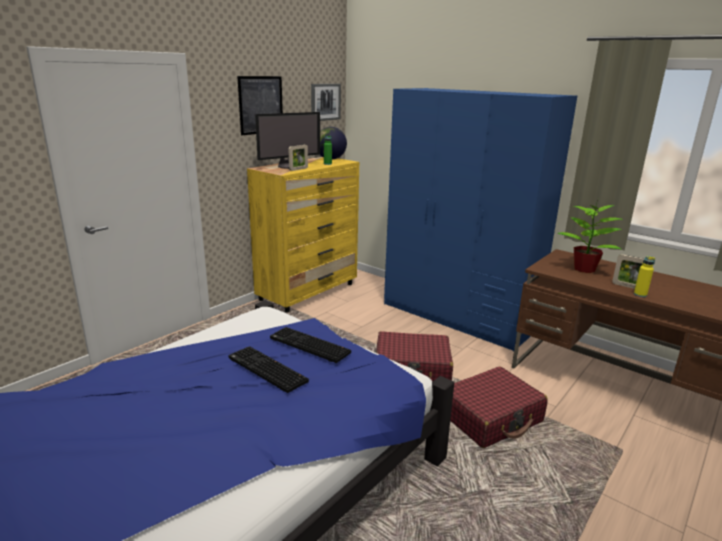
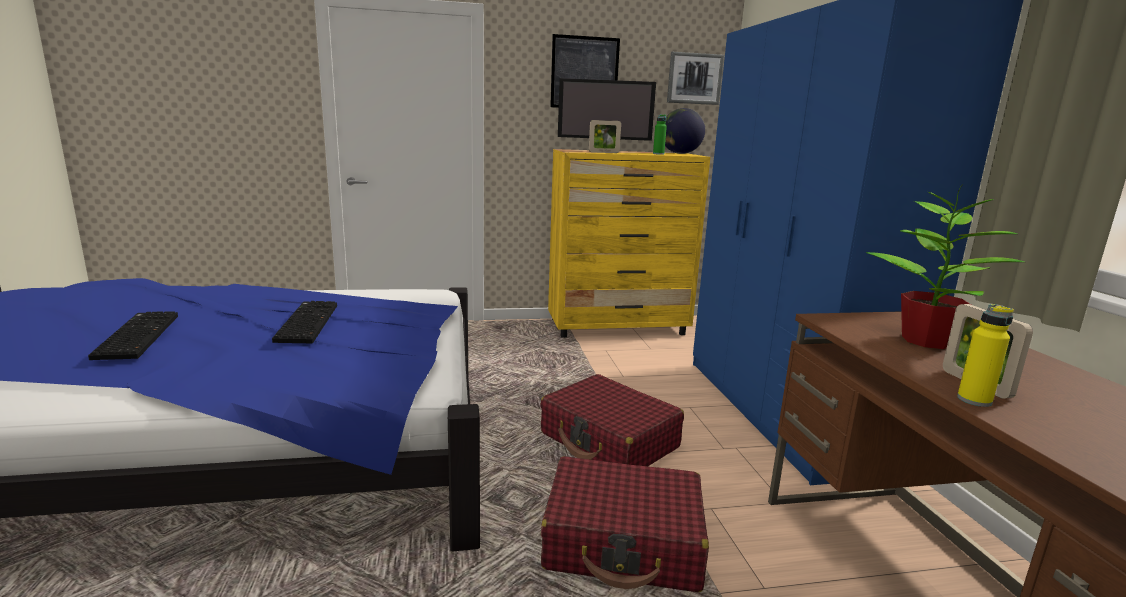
camera: 40 degrees right, 5 degrees down
(308, 346) = (387, 320): keyboard -> keyboard (136, 336)

